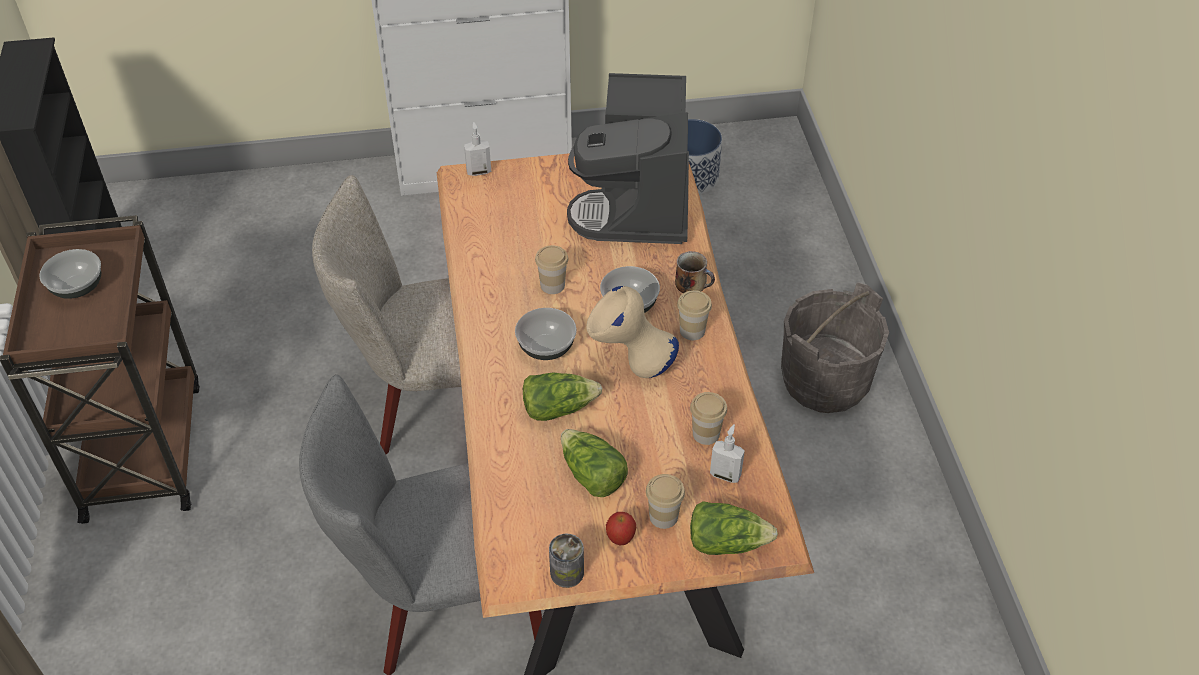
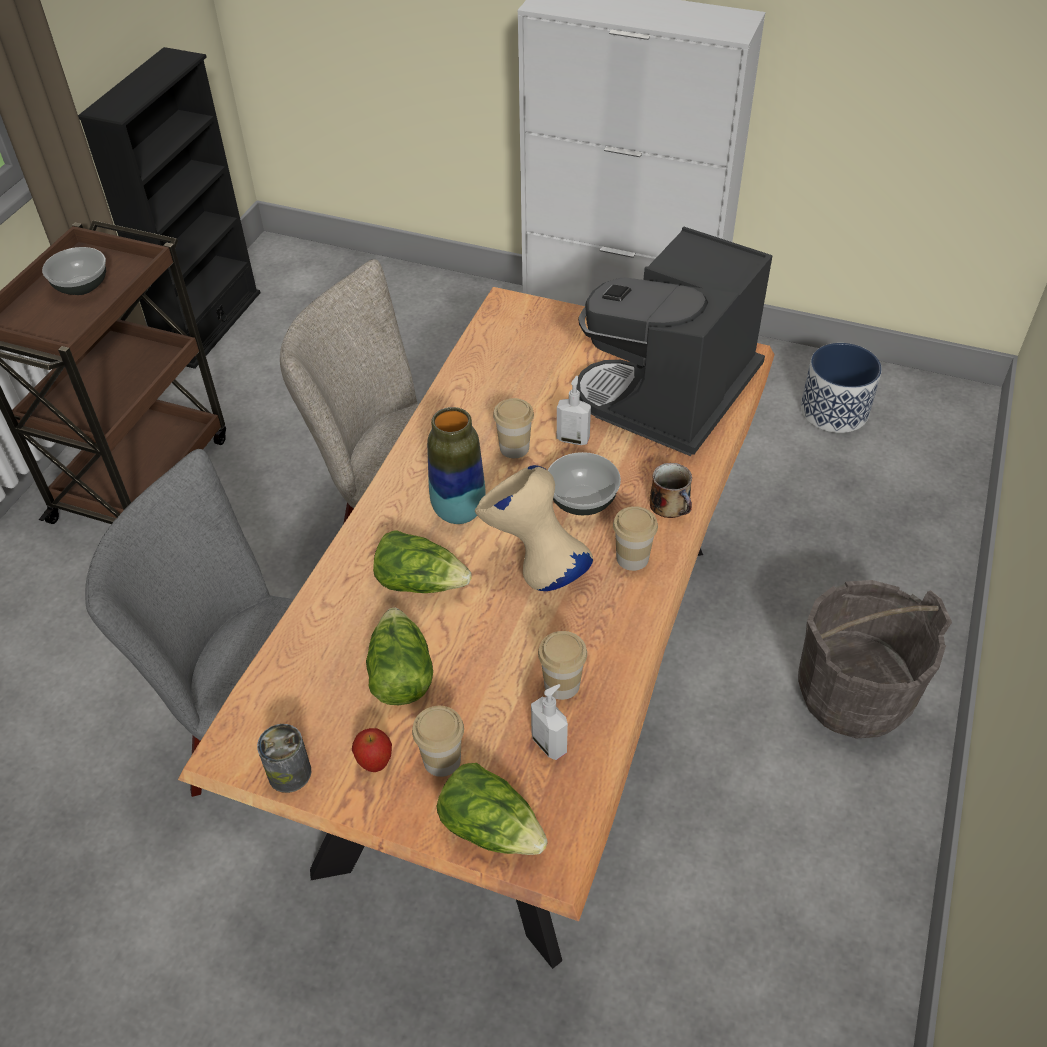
camera: 30 degrees right, 0 degrees up
(478, 171) = (526, 304): soap dispenser -> soap dispenser (573, 438)
(547, 347) = (459, 511): bowl -> vase

